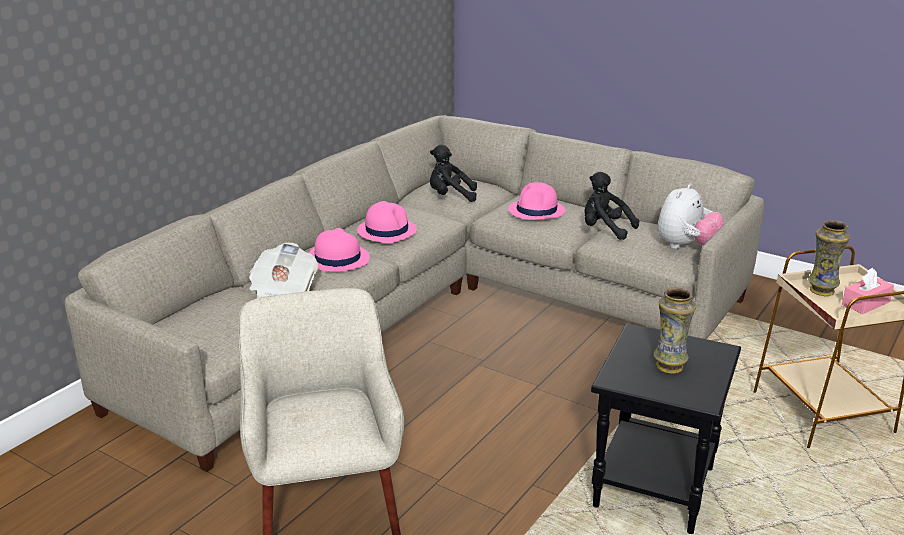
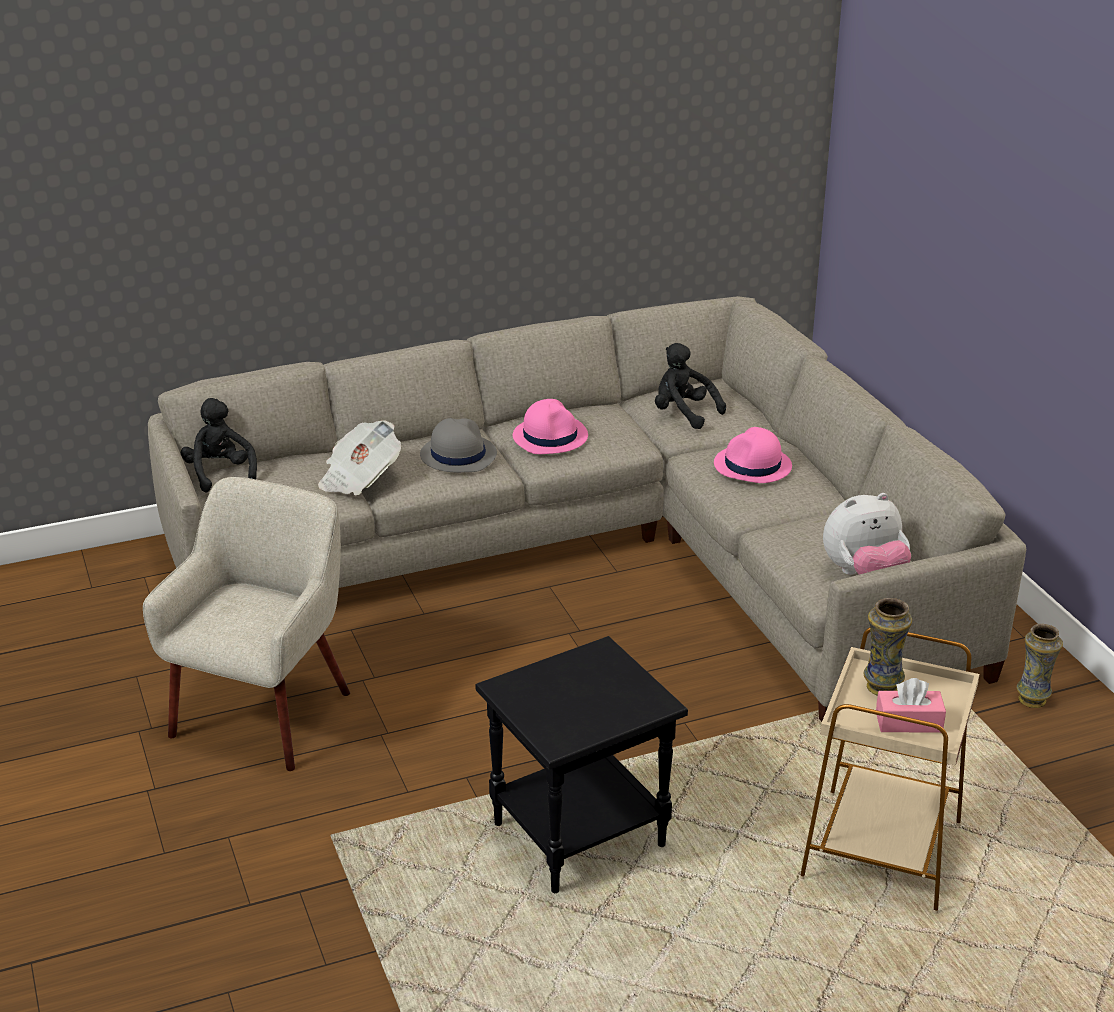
camera: 35 degrees right, 5 degrees up
(337, 259) = (458, 455): pink hat -> grey hat
(605, 229) = (798, 519): black plush toy -> black plush toy (220, 474)
(669, 366) = (578, 697): vase -> vase (1032, 699)

